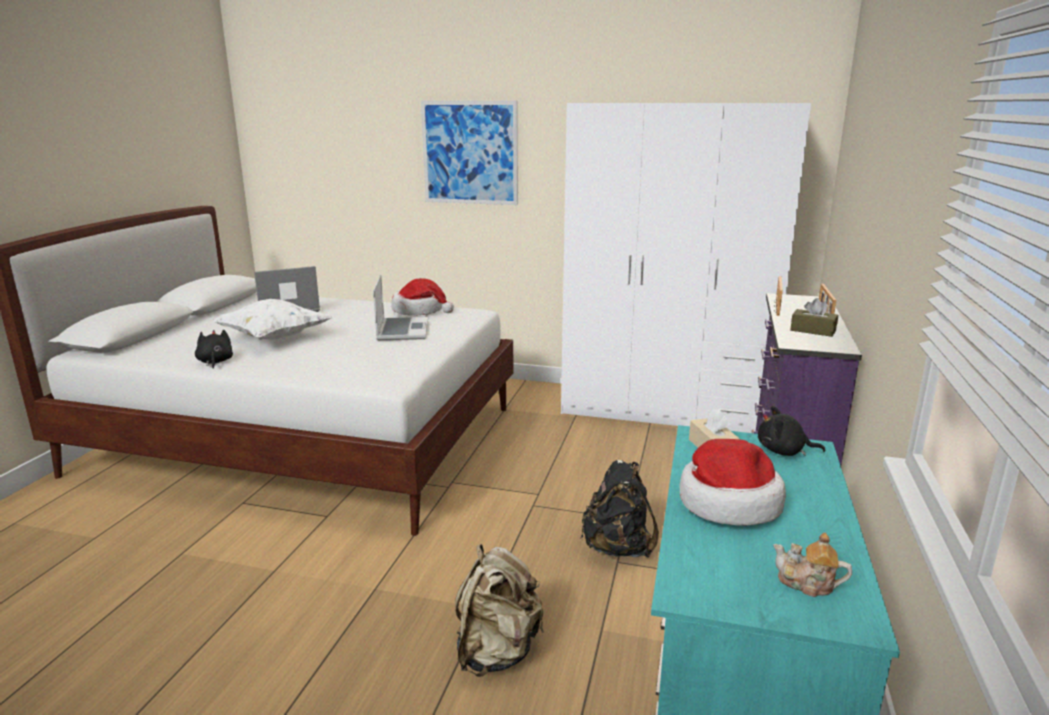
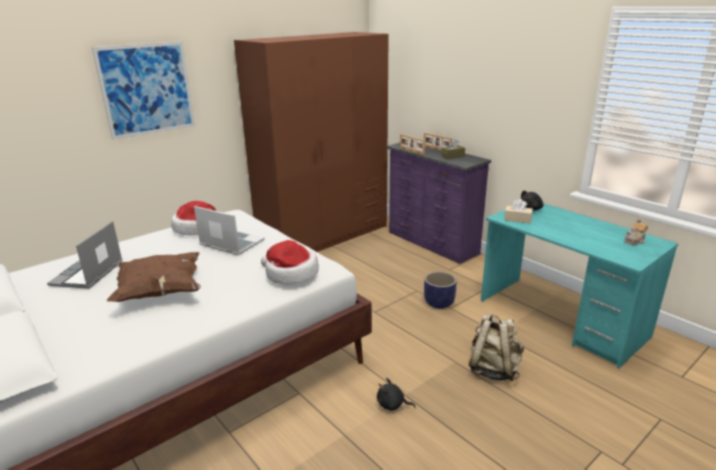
camera: 55 degrees left, 5 degrees up
(215, 362) = (177, 328): black plush toy -> black plush toy (392, 405)
(273, 338) = (160, 292): white pillow -> brown pillow
(618, 548) = (439, 303): black backpack -> planter
(664, 410) = (324, 236): white wardrobe -> brown wardrobe
(727, 502) = (568, 233): hat -> hat (290, 273)

